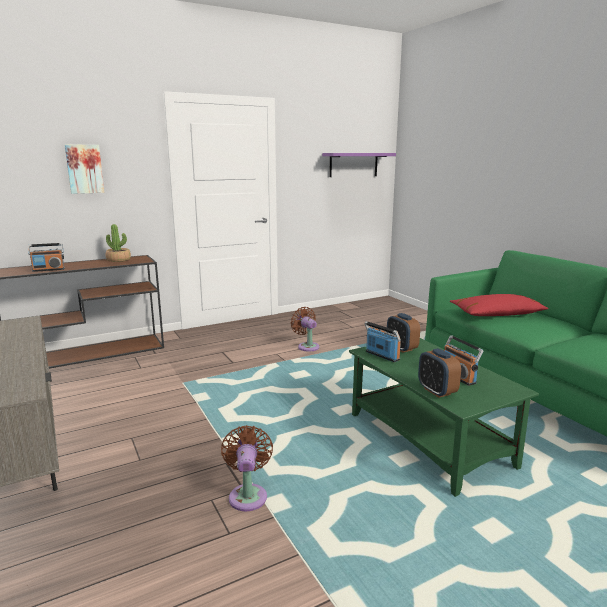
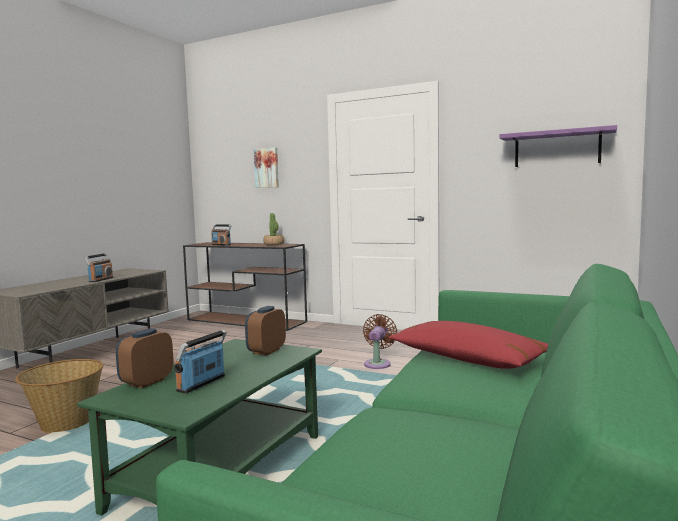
camera: 55 degrees right, 10 degrees down
(248, 494) = (65, 423): brown fan -> basket
(382, 356) = (231, 349): radio -> radio (100, 280)

